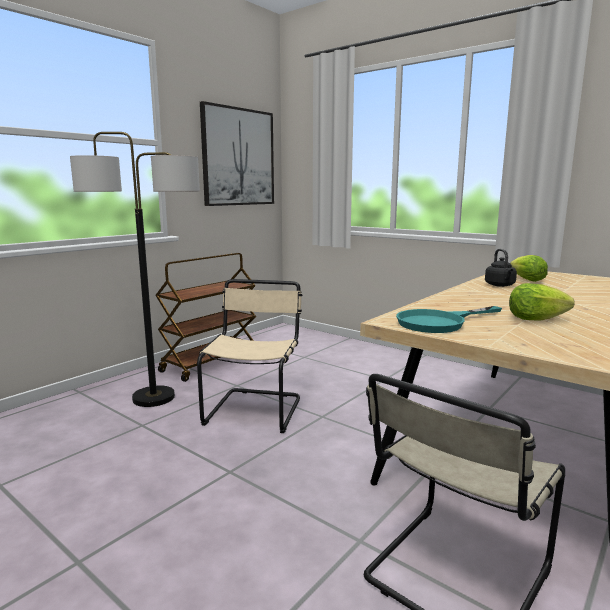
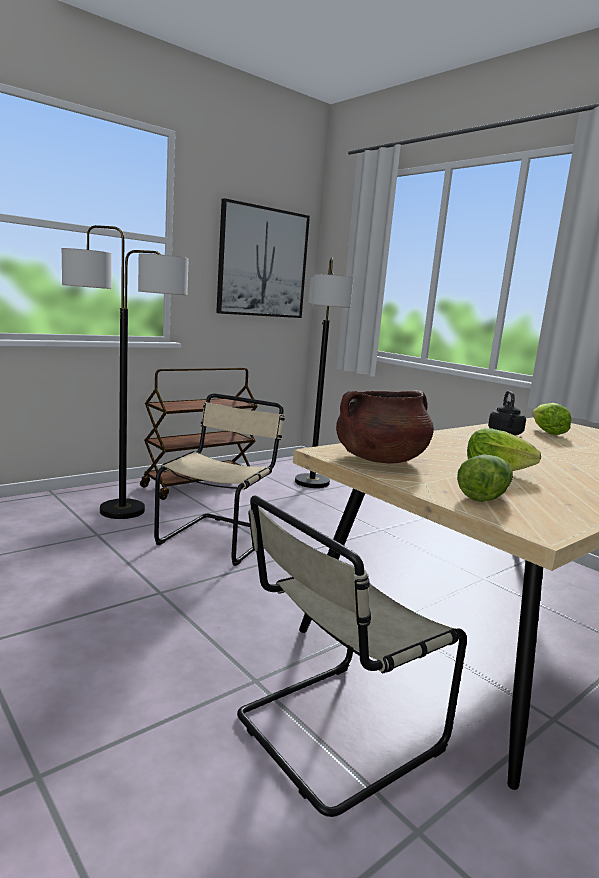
camera: 10 degrees right, 0 degrees up
(305, 346) = (311, 482): none -> floor lamp
(440, 322) = (380, 460): turquoise frying pan -> brown cooking pot
(555, 343) = (483, 495): none -> lettuce

